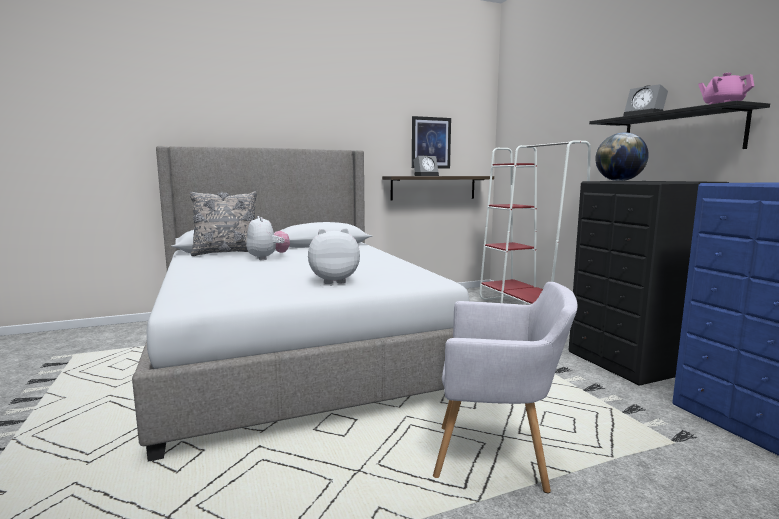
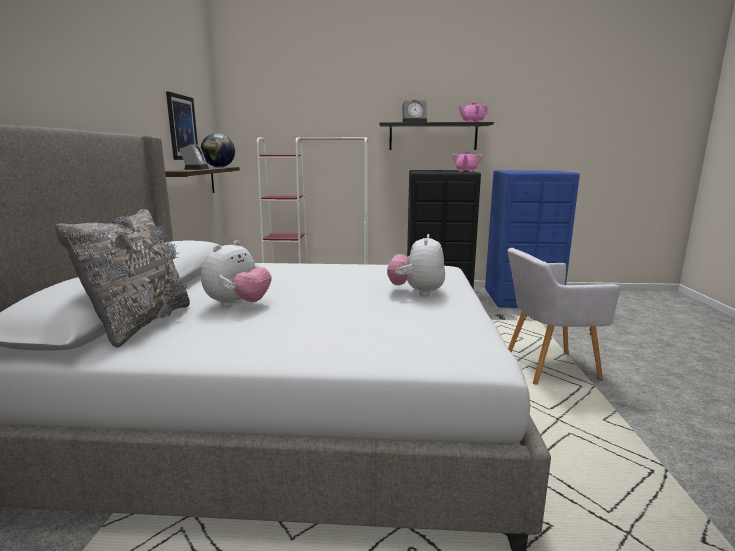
camera: 65 degrees left, 5 degrees up
(268, 258) = (238, 305): plush toy -> plush toy turned 120 degrees clockwise
(497, 457) = (546, 367): grey armchair -> grey armchair turned 135 degrees counterclockwise
(619, 181) = (432, 171): globe -> globe (219, 167)
(670, 181) = (466, 171): none -> pink teapot

